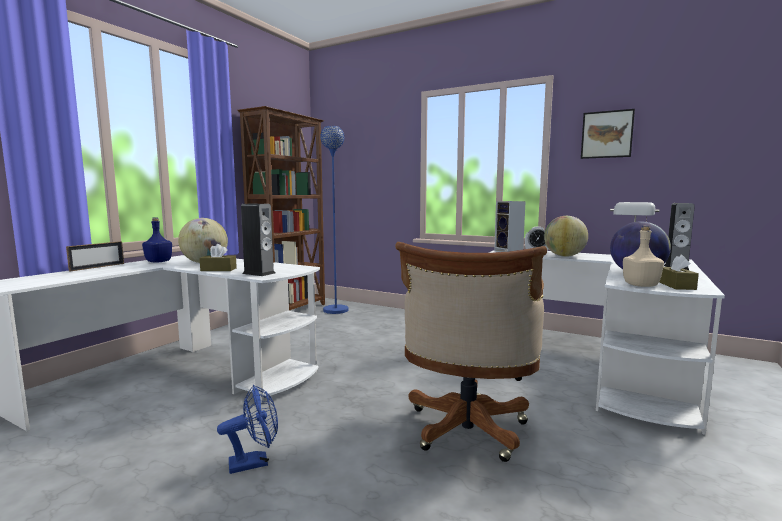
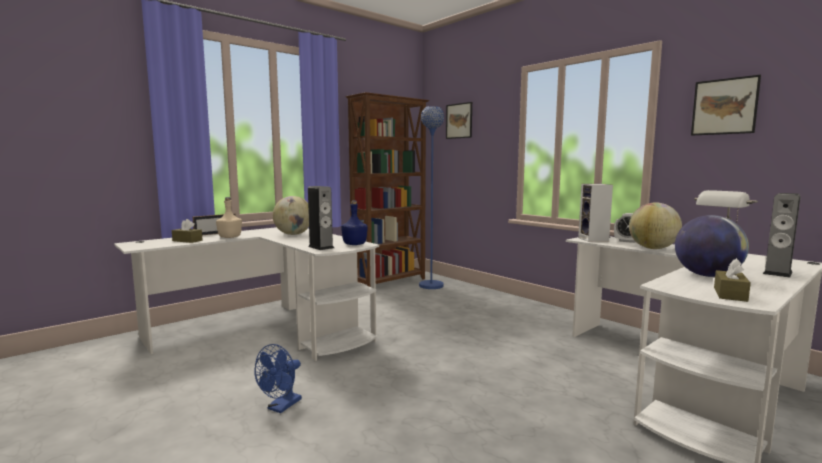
camera: 20 degrees right, 0 degrees up
(159, 262) = (262, 231): blue bottle -> blue bottle (355, 244)
(218, 269) = (295, 241): brown tissue box -> brown tissue box (187, 240)
(255, 462) = (281, 407): blue fan -> blue fan turned 120 degrees clockwise
(354, 143) = (459, 121): none -> picture
(467, 431) = (476, 418): office chair -> none
(641, 285) = (683, 290): beige bottle -> beige bottle (230, 237)

